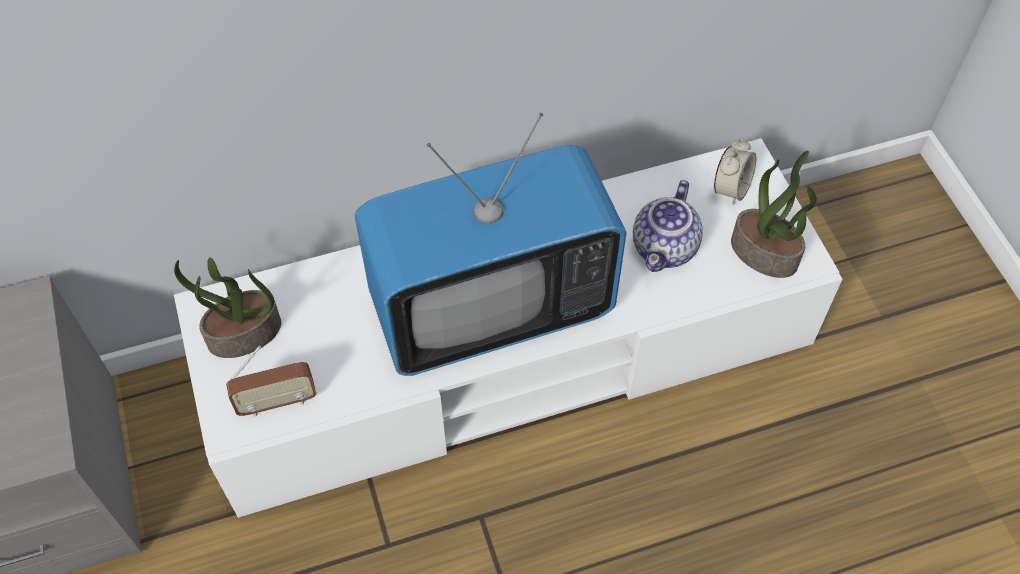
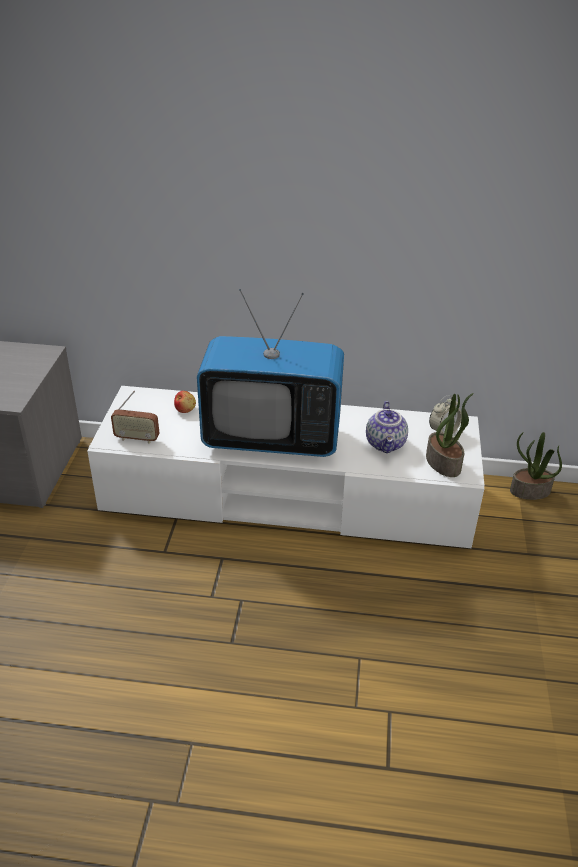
camera: 25 degrees right, 20 degrees down
(244, 335) = (141, 409): potted plant -> potted plant (529, 491)
(317, 304) = (185, 409): none -> apple
(665, 249) = (386, 444): teapot -> teapot turned 45 degrees counterclockwise

